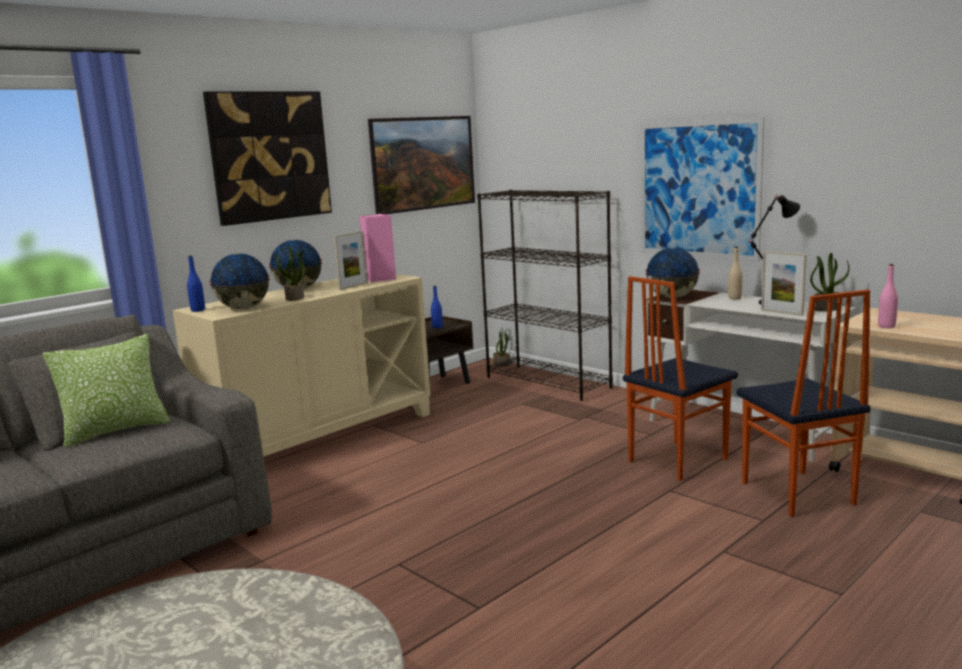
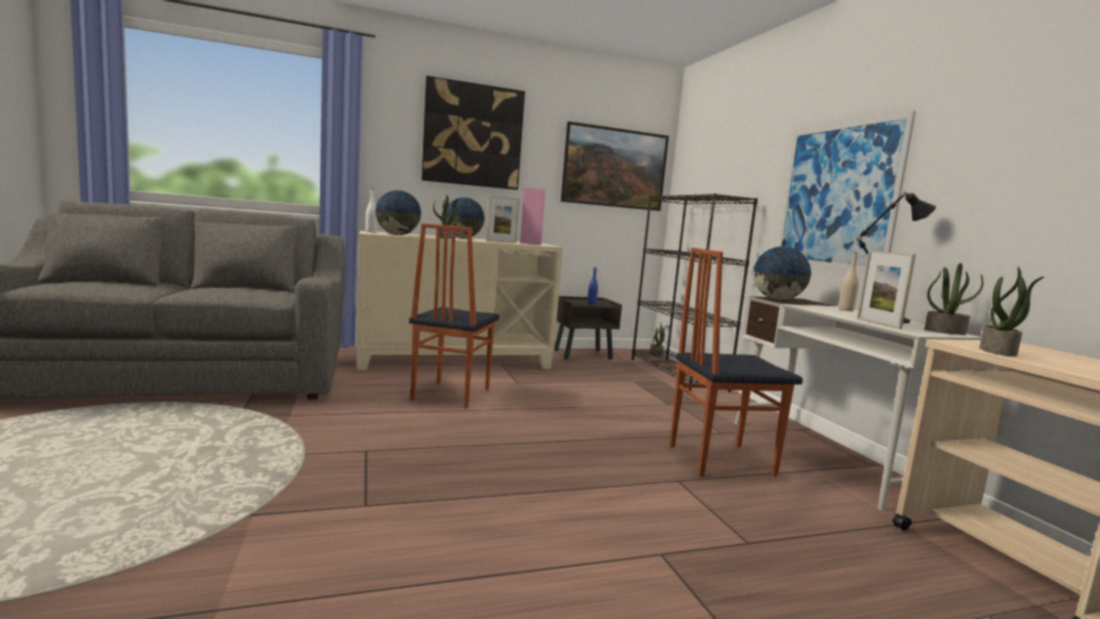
camera: 25 degrees right, 5 degrees down
(116, 431) = (242, 288): pillow -> none
(198, 310) = (371, 232): blue bottle -> white bottle
(796, 494) = (822, 533): chair -> chair (449, 394)
(886, 326) = (999, 351): pink bottle -> potted plant

